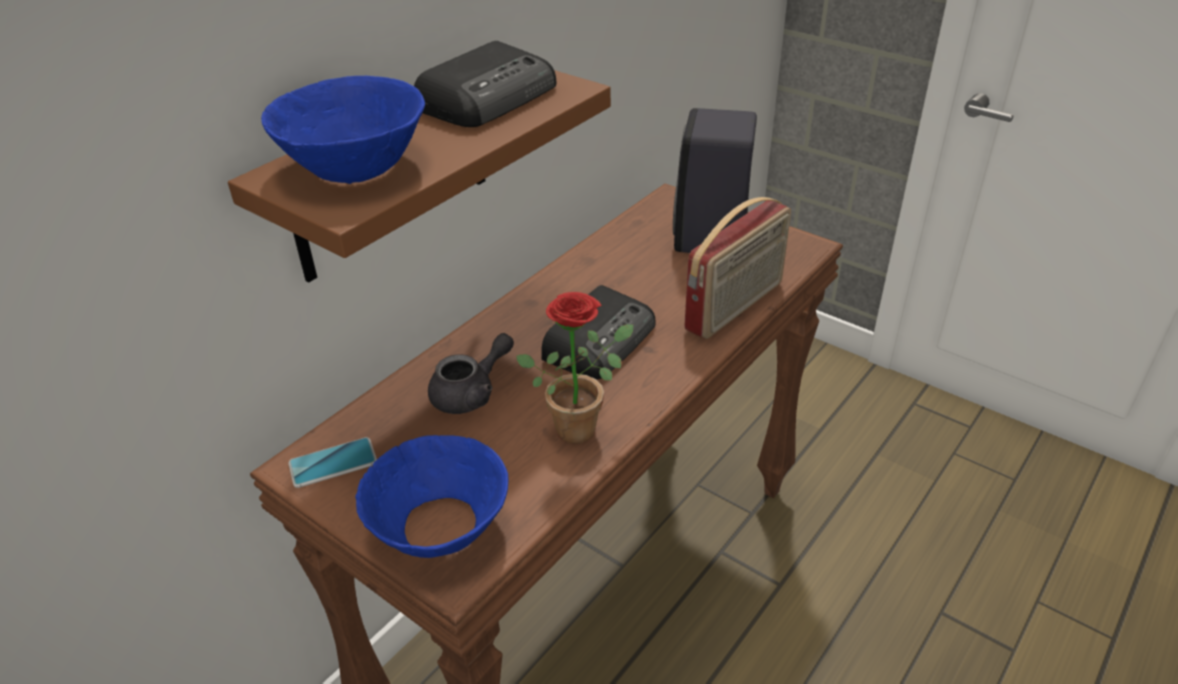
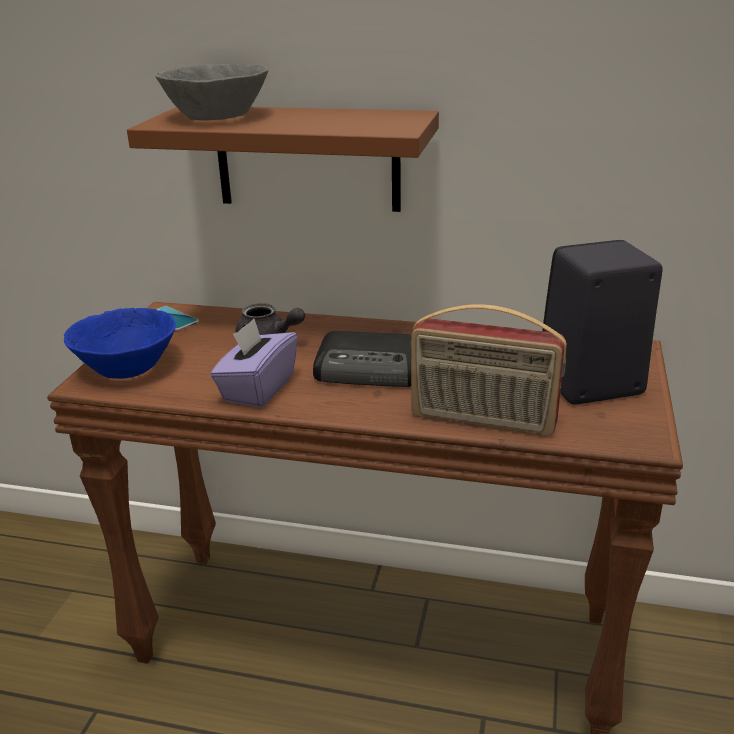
camera: 65 degrees right, 10 degrees down
(354, 164) = (217, 116): blue bowl -> grey bowl
(489, 97) = (352, 119): radio -> none
(581, 425) = (257, 388): potted plant -> purple tissue box

